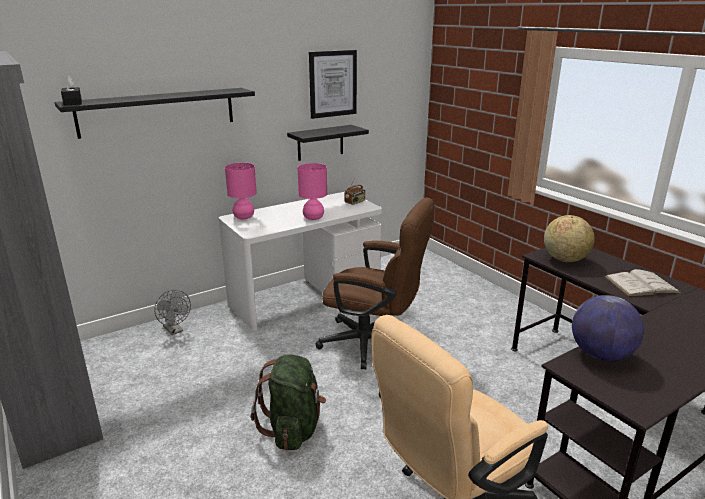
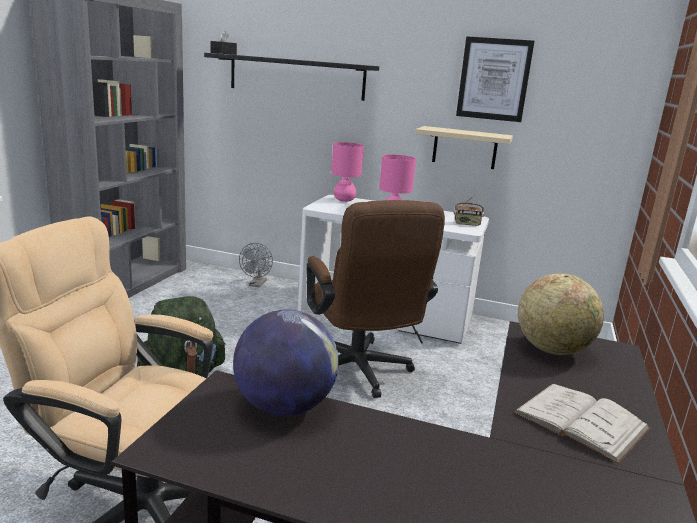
camera: 50 degrees right, 5 degrees down
(320, 142) = (464, 148): black shelf -> beige shelf

